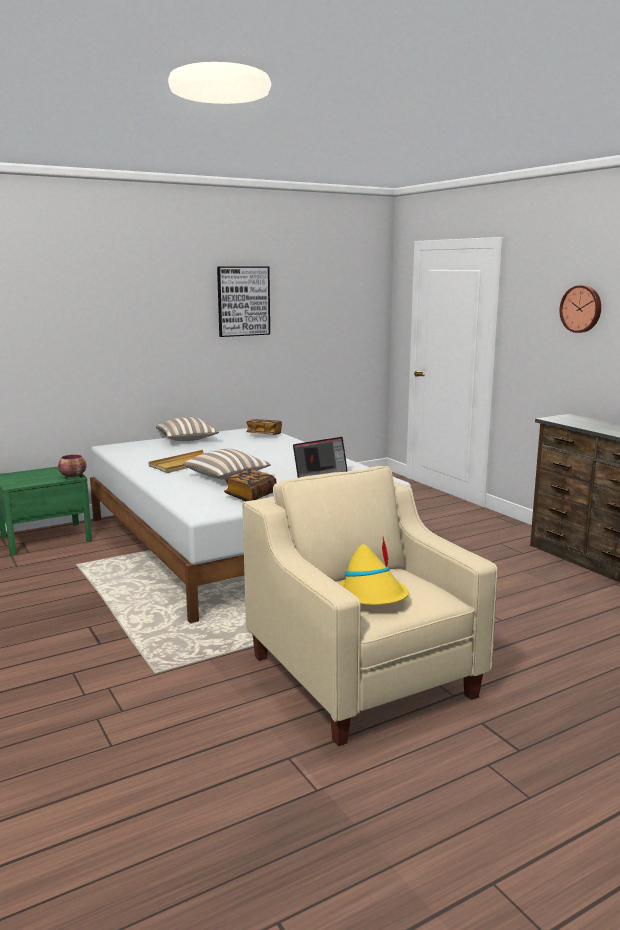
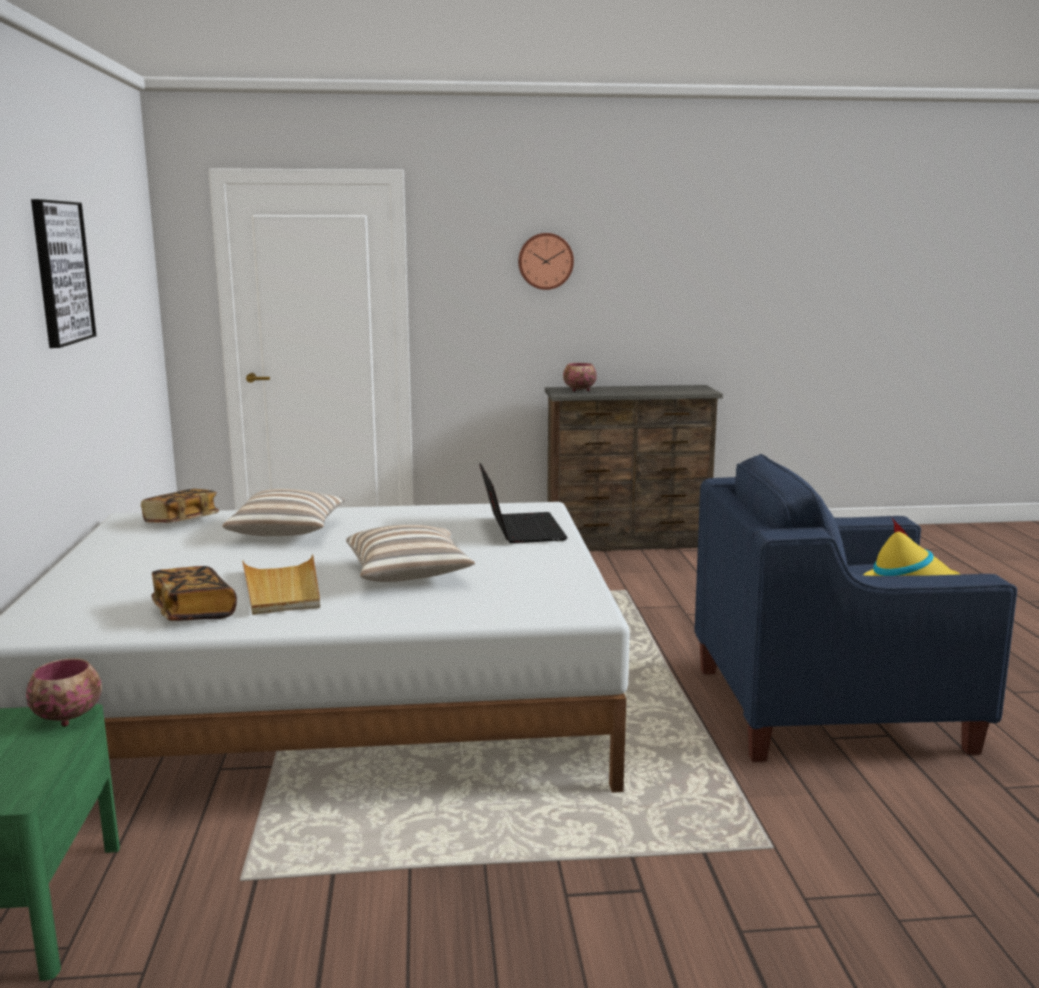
camera: 65 degrees left, 0 degrees up
(187, 440) = (103, 568): pillow -> pillow (288, 532)
(250, 496) = (531, 574): book -> book (194, 612)
(362, 675) = (828, 707): beige armchair -> blue armchair
(575, 420) = (579, 390): none -> bowl

